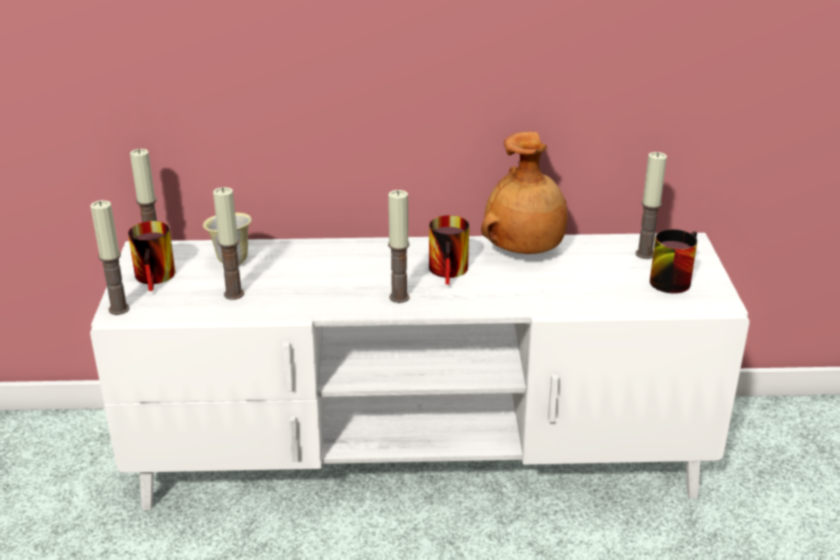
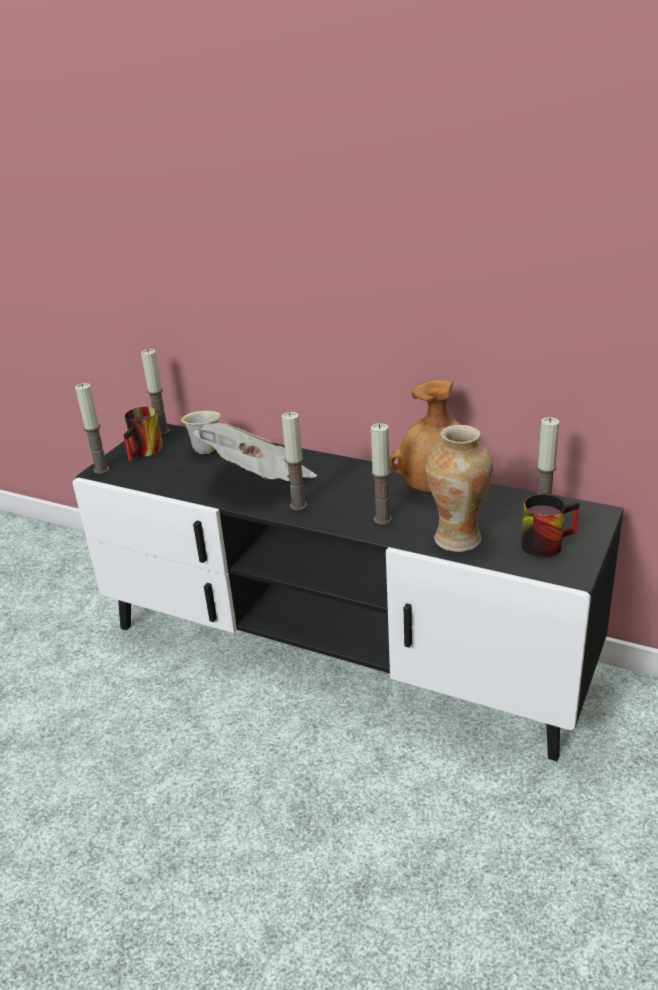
camera: 30 degrees right, 0 degrees up
(233, 294) = (184, 475): candle -> candle (382, 519)
(328, 279) = (260, 479): none -> newspaper
(419, 458) = (340, 650): white tv stand -> black tv stand
(452, 271) = (359, 493): mug -> none
(590, 293) = (458, 538): none -> vase

